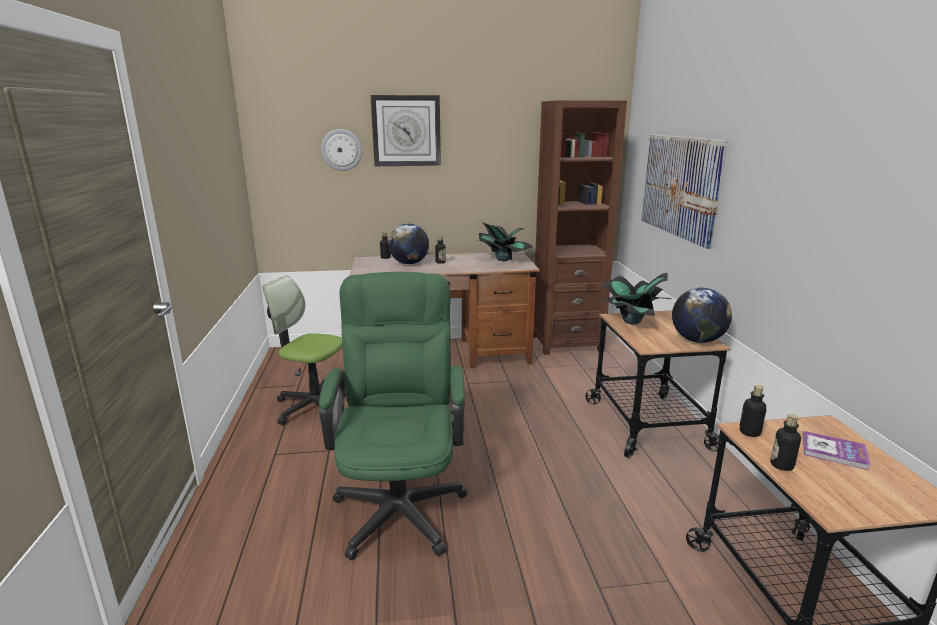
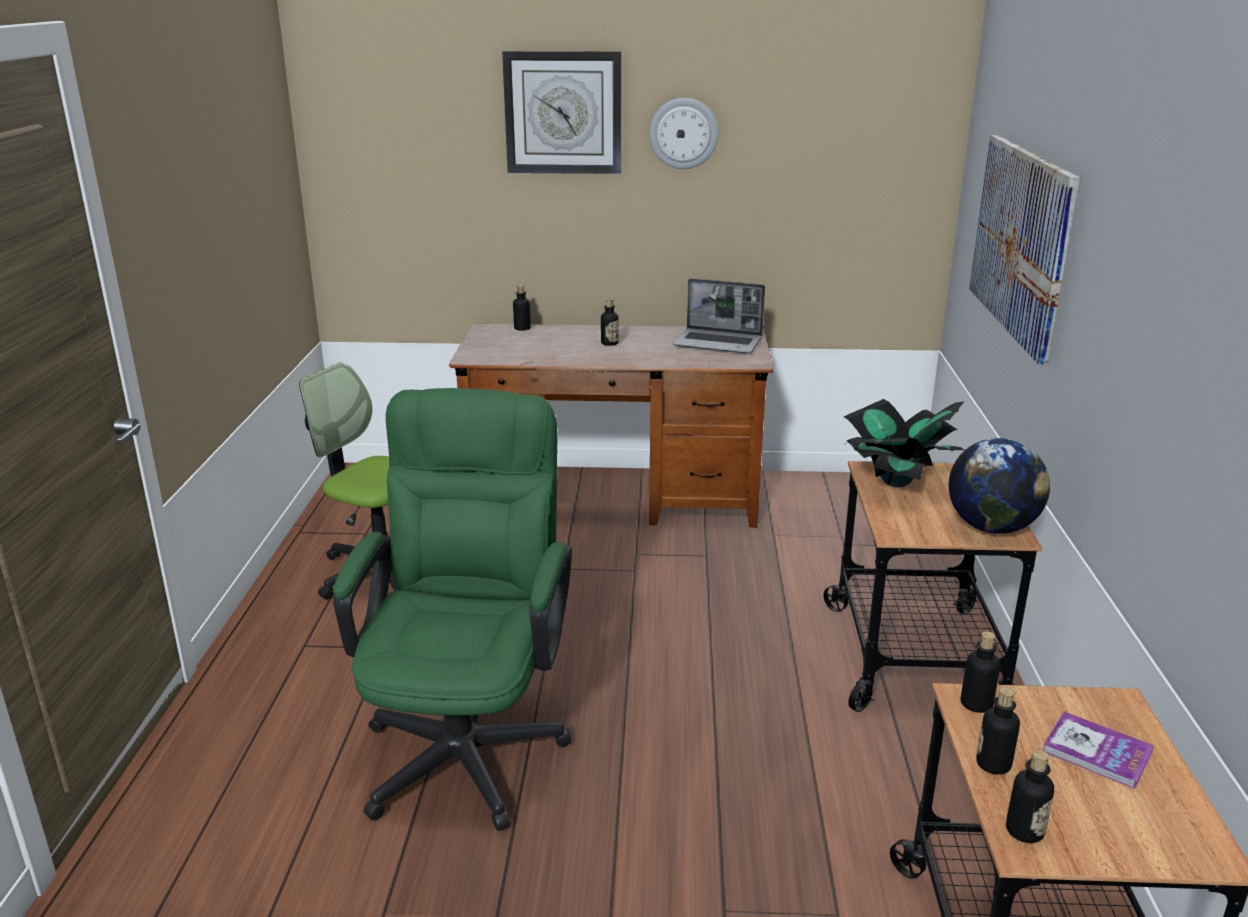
camera: 10 degrees right, 5 degrees up
(341, 150) = (454, 143): wall clock -> wall clock (683, 133)
(409, 263) = (556, 343): globe -> none
(503, 259) = (719, 343): potted plant -> laptop
(566, 343) = (834, 492): brown bookcase -> none
(826, 502) = (1024, 831): none -> bottle

